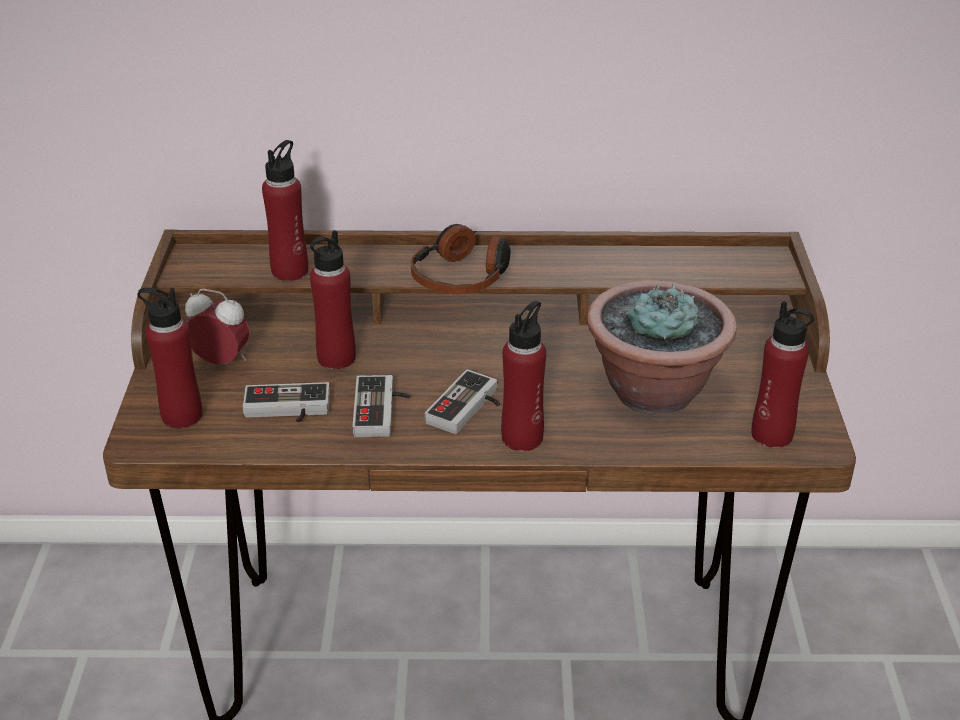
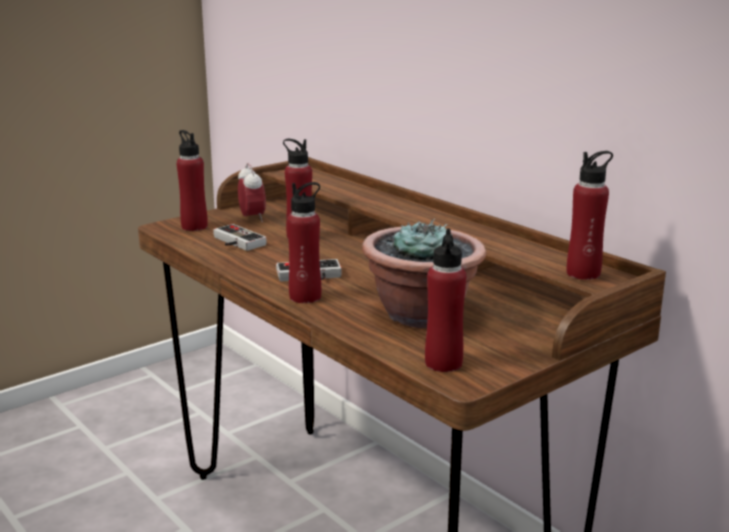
camera: 50 degrees right, 15 degrees down
(290, 271) = (326, 186): red bottle -> red bottle (583, 273)
(382, 410) = (271, 260): game controller -> none
(463, 276) = (401, 215): headphones -> none

